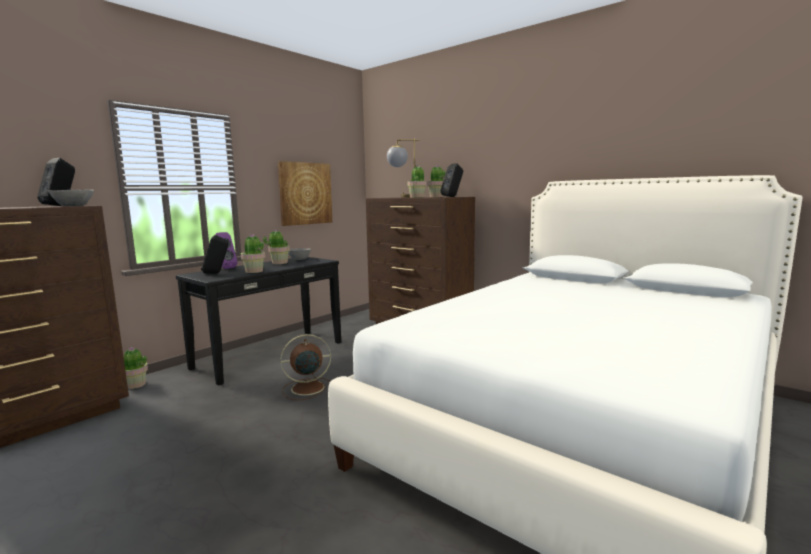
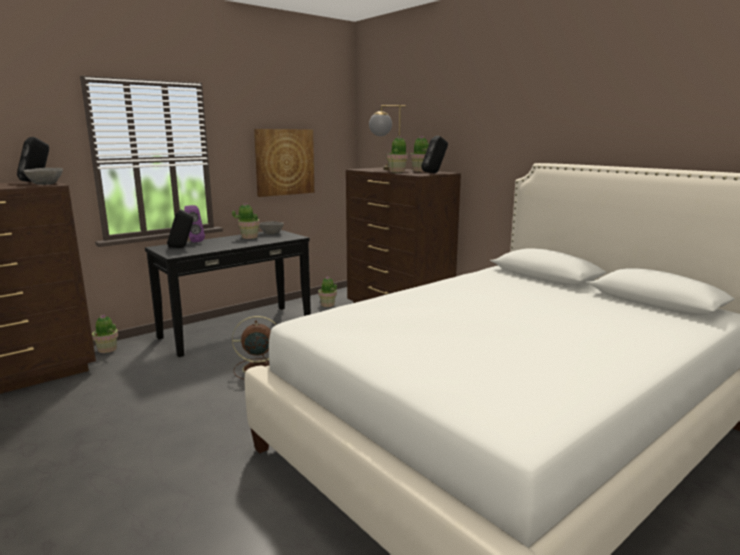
camera: 10 degrees right, 5 degrees up
(254, 271) = (218, 247): potted plant -> potted plant (327, 305)

